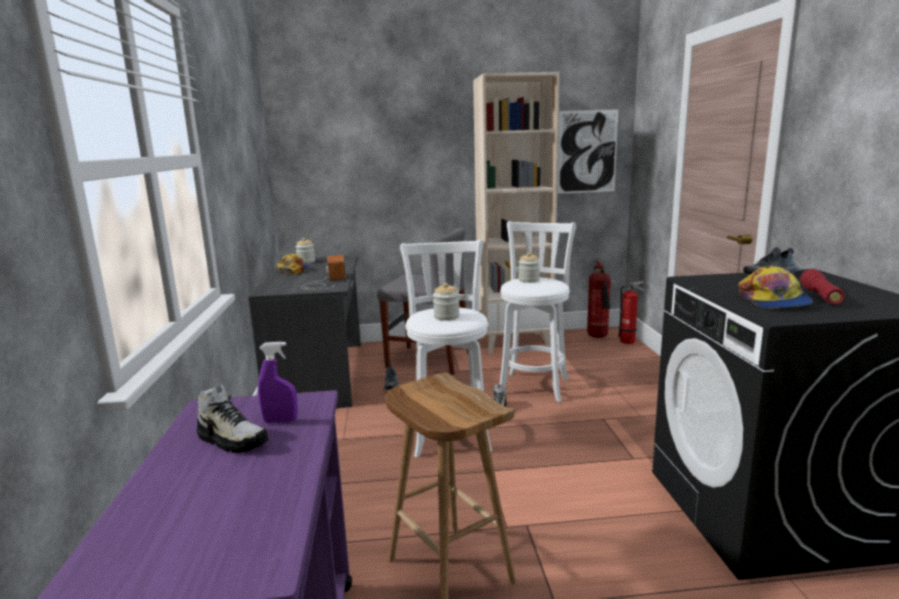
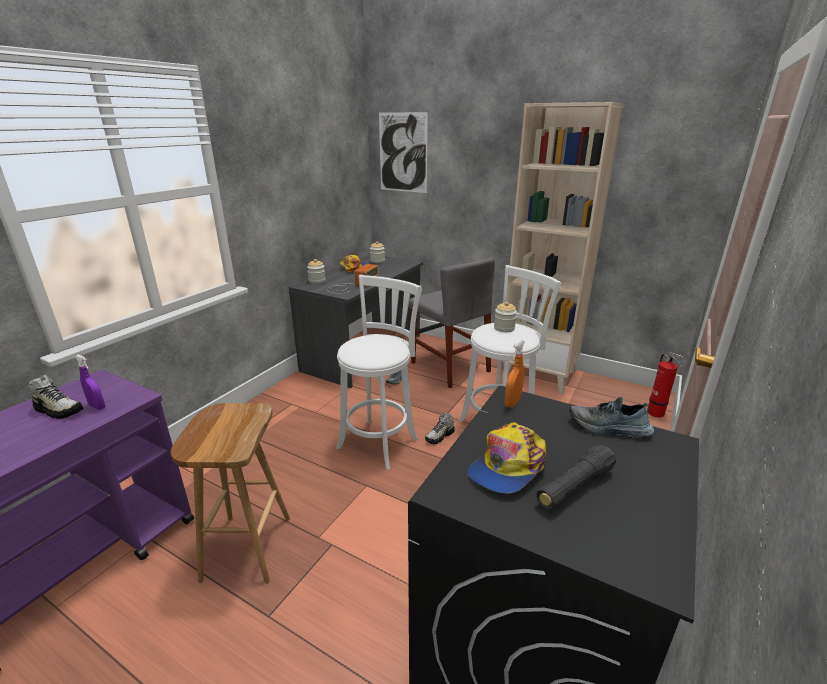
camera: 35 degrees right, 10 degrees up
(232, 440) = (59, 410): shoe -> shoe turned 45 degrees counterclockwise
(446, 317) = (368, 348): jar -> jar (317, 281)
(587, 152) = (667, 193): picture -> picture (403, 153)
(598, 337) = (629, 397): fire extinguisher -> none
(698, 280) = (512, 402): none -> orange spray bottle
(820, 297) = (574, 487): red flashlight -> black flashlight

